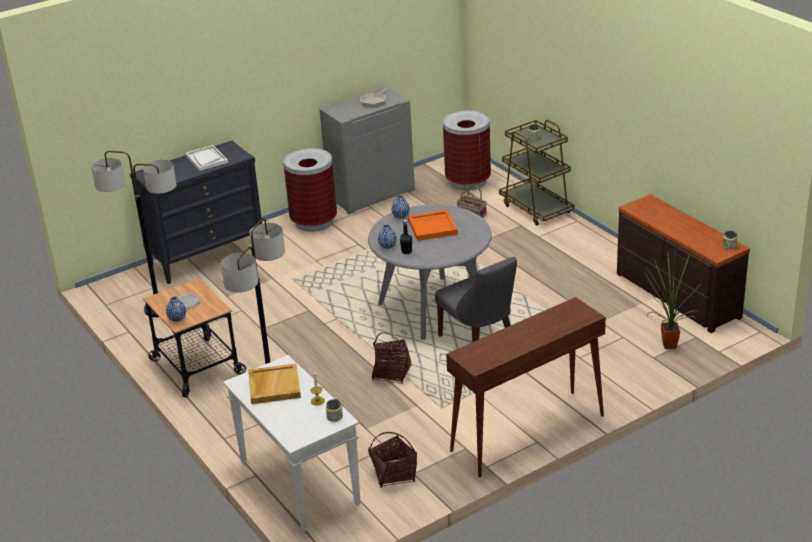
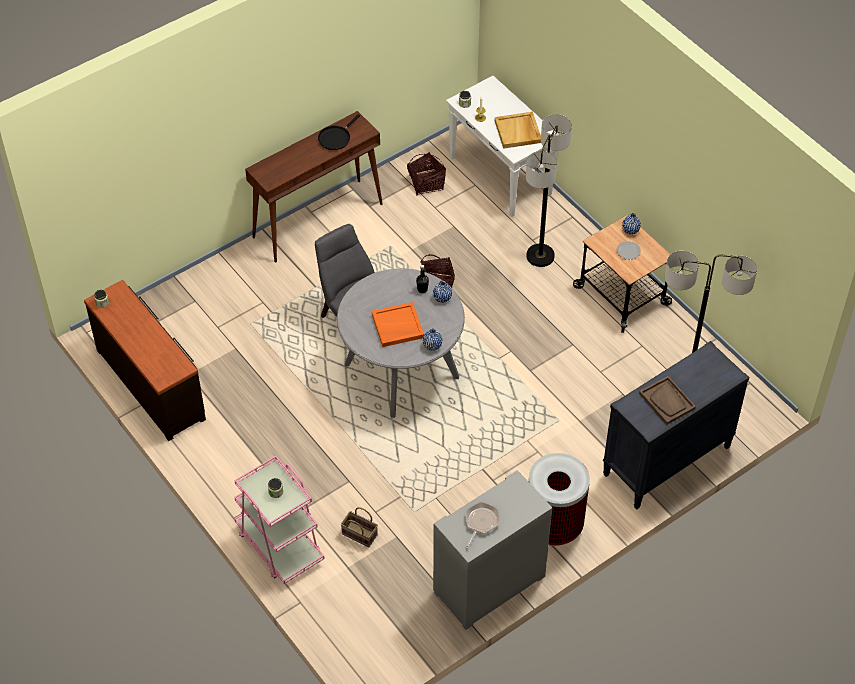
camera: 175 degrees right, 20 degrees up
(206, 159) = (667, 401): white tray -> brown tray
(468, 182) = (363, 610): trash can -> none
(500, 347) = (335, 138): none -> black frying pan
(536, 208) = (279, 545): brown cart -> pink cart
(666, 345) = (179, 315): potted plant -> none

